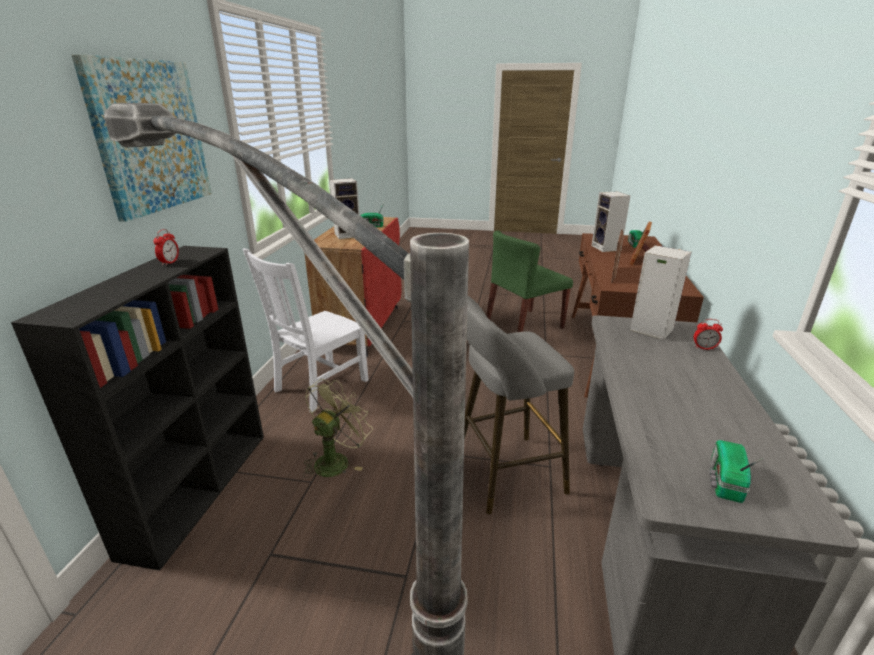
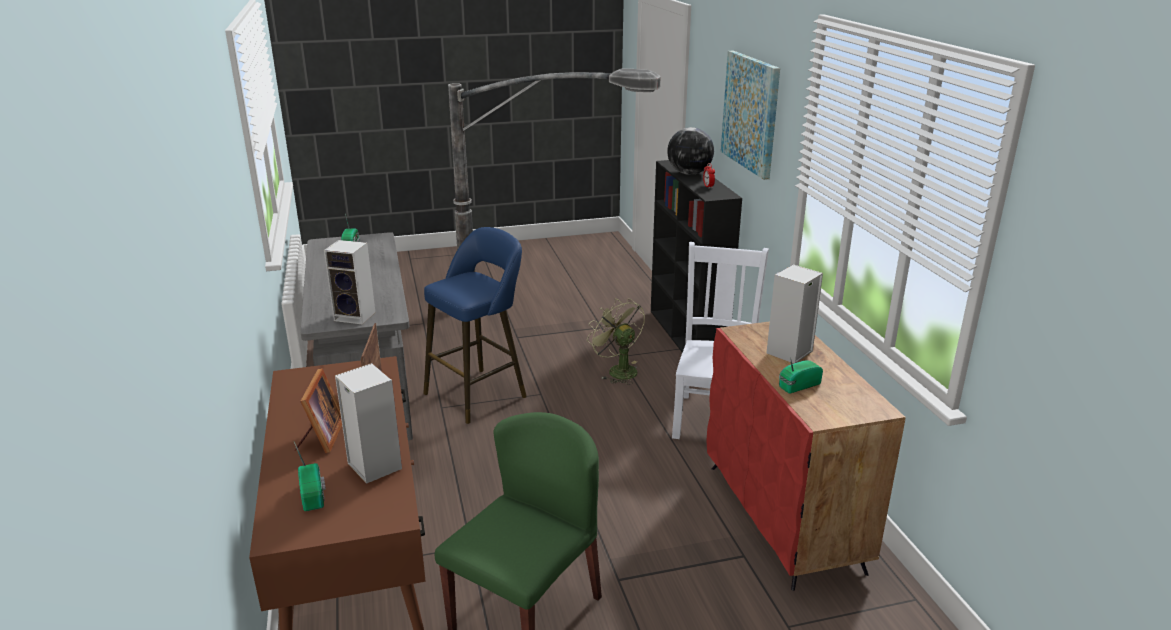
camera: 155 degrees right, 0 degrees up
(123, 286) = (689, 173): none -> globe
(336, 460) = (617, 370): green fan -> green fan turned 135 degrees clockwise
(502, 474) = (479, 393): grey stool -> blue stool
(704, 348) = (316, 307): alarm clock -> none

